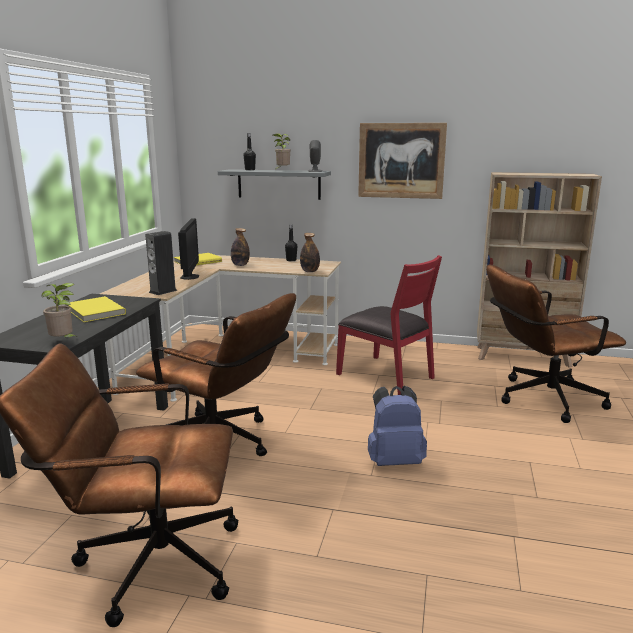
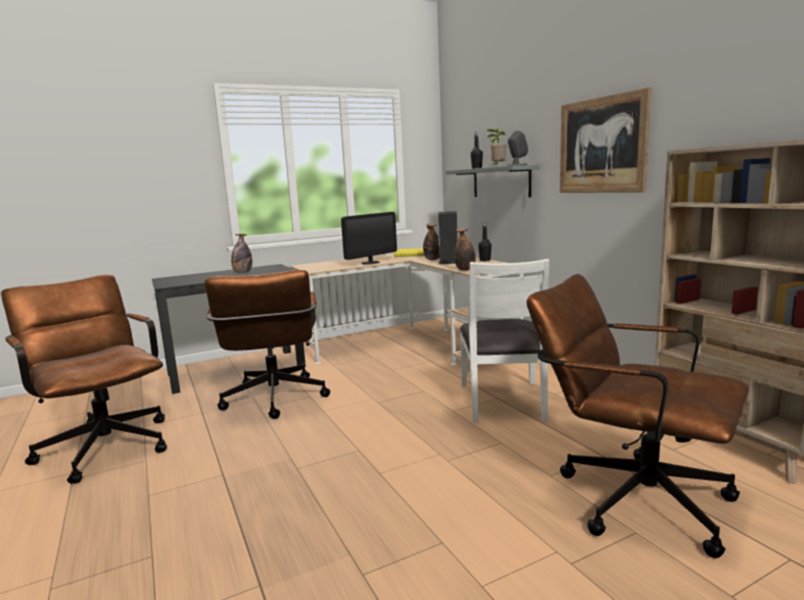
camera: 50 degrees right, 5 degrees down
(63, 341) = (176, 283): potted plant -> none
(94, 312) = (243, 273): yellow book -> bottle
(163, 291) = (322, 269): speaker -> speaker (448, 262)
(386, 375) = (503, 401): red chair -> white chair
(394, 461) = (336, 468): blue backpack -> none

